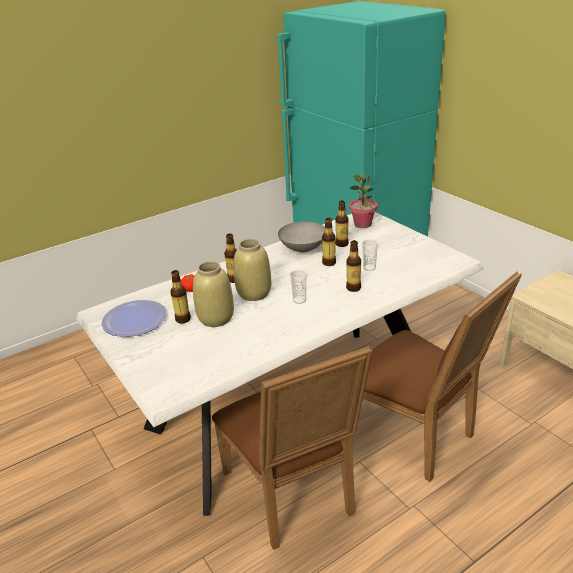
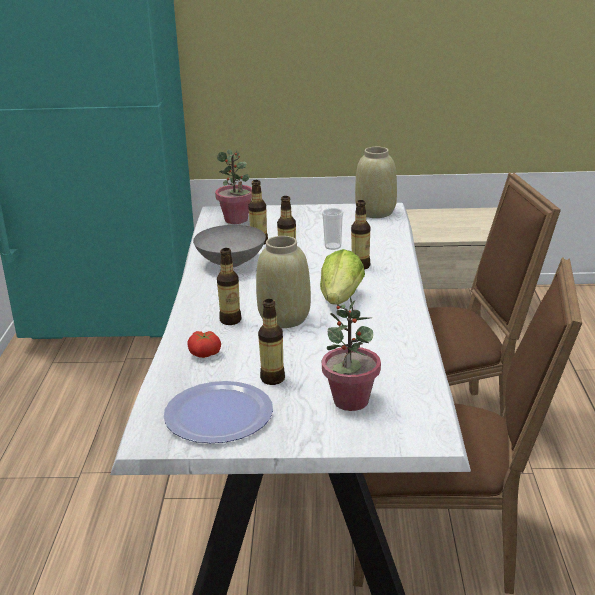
camera: 55 degrees left, 5 degrees down
(180, 353) = (350, 401): none -> potted plant
(216, 319) = (305, 357): beige vase -> beige vase (376, 212)
(299, 300) = (340, 299): cup -> lettuce

